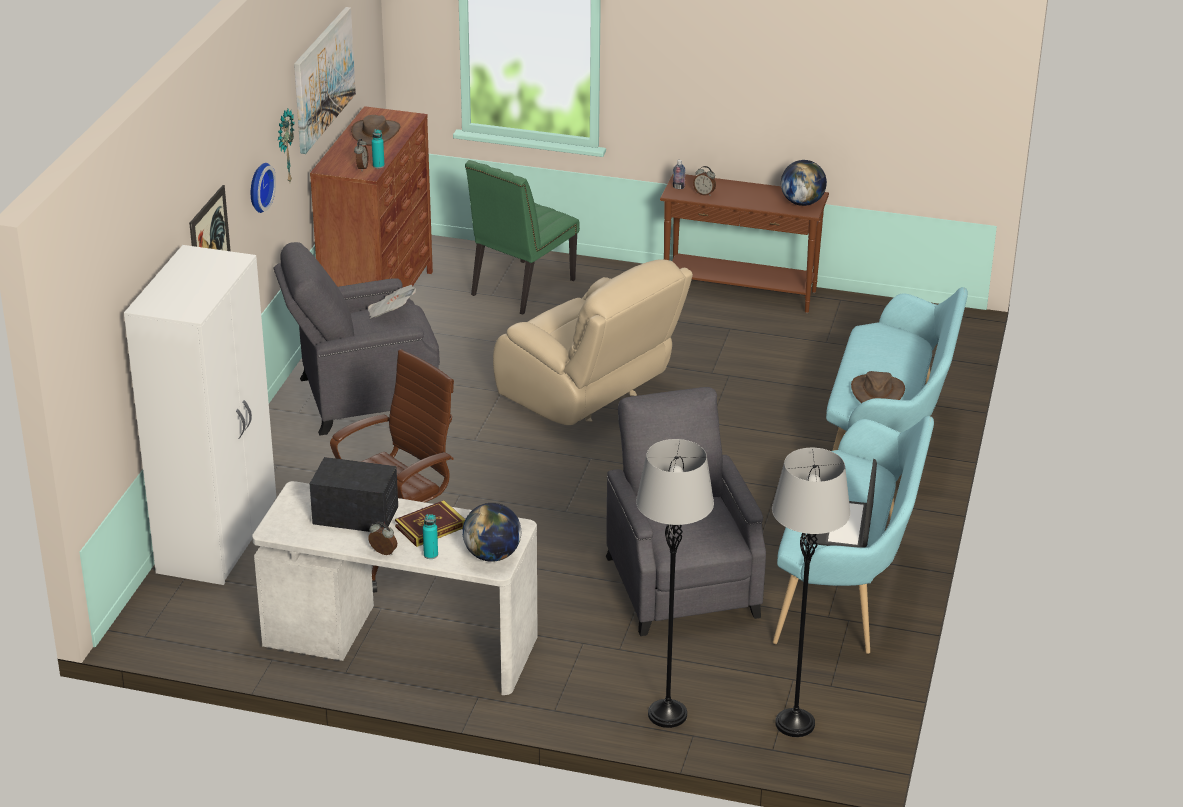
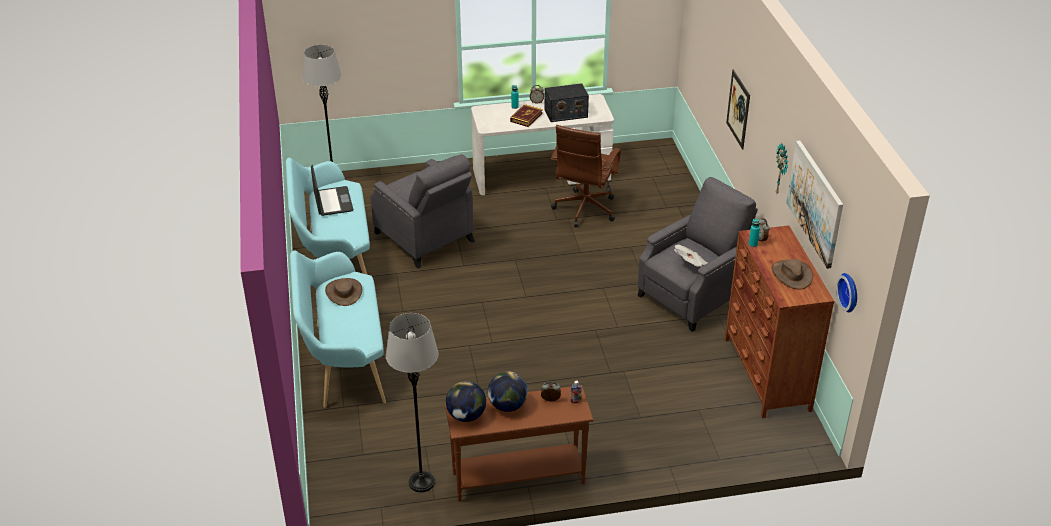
camera: 155 degrees right, 5 degrees up
(219, 540) = (675, 193): white wardrobe -> none
(258, 187) = (765, 149): wall clock -> wall clock (850, 292)
(492, 555) = (487, 113): globe -> globe (507, 406)
(523, 287) = (683, 425): green chair -> none
(590, 396) = (559, 341): beige armchair -> none
(667, 714) = (396, 179): grey floor lamp -> grey floor lamp (421, 482)

